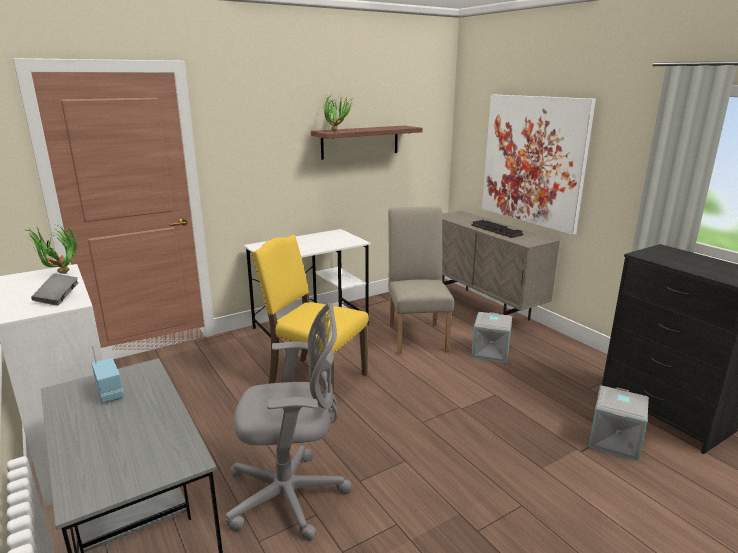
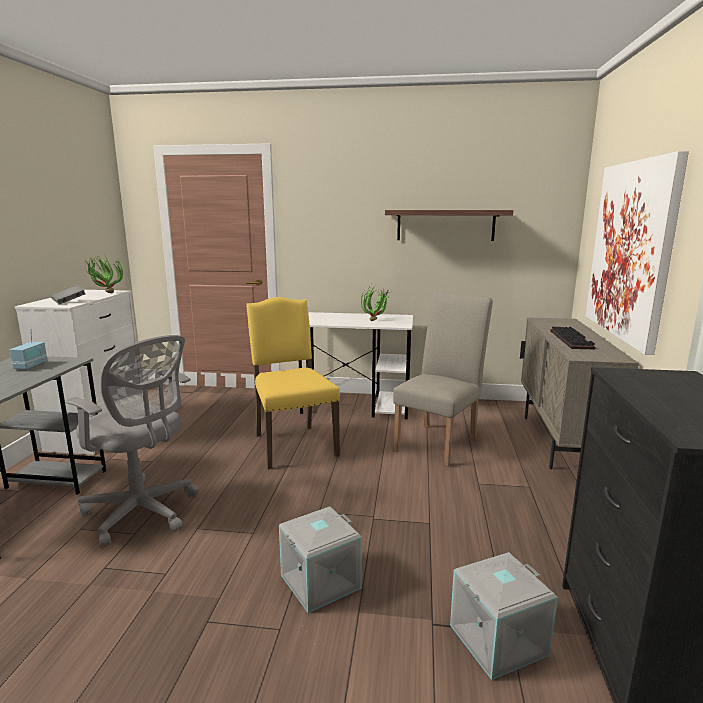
camera: 40 degrees right, 5 degrees down
(336, 130) = (407, 209): potted plant -> potted plant (377, 321)
(491, 352) = (495, 484): grey storage box -> grey storage box (320, 583)

